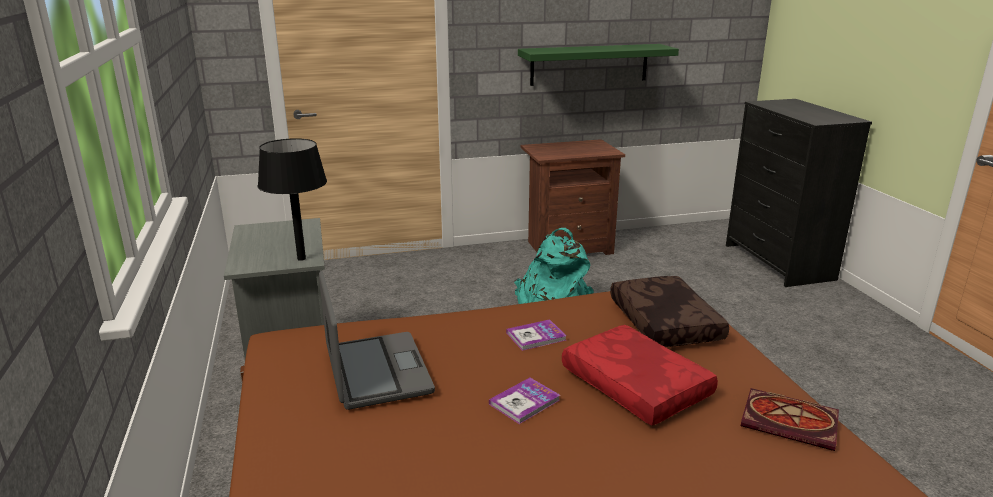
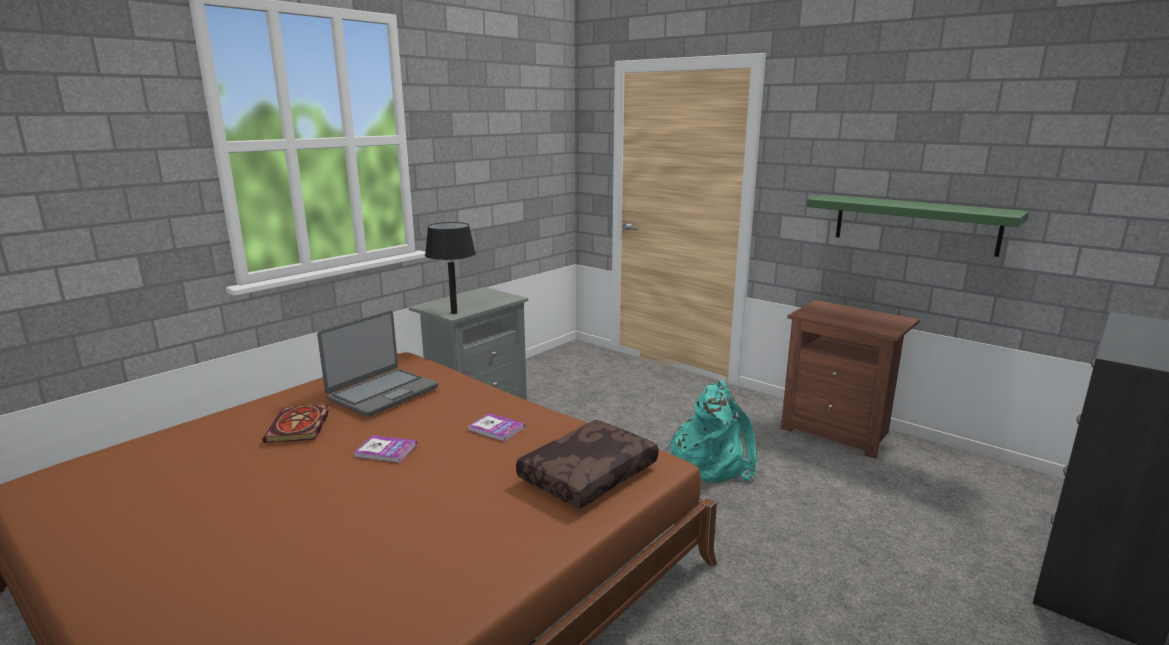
camera: 55 degrees right, 5 degrees down
(633, 386) = (451, 488): red pillow -> none
(792, 422) = (455, 586): book -> book (299, 427)

